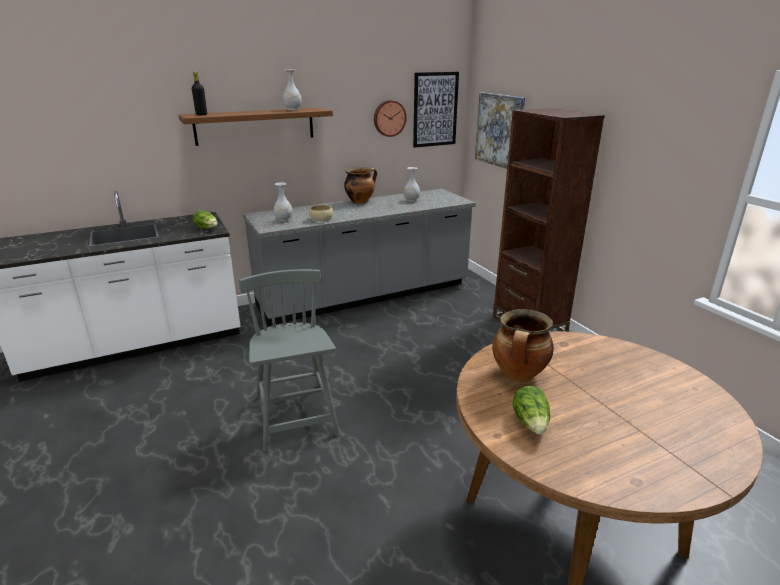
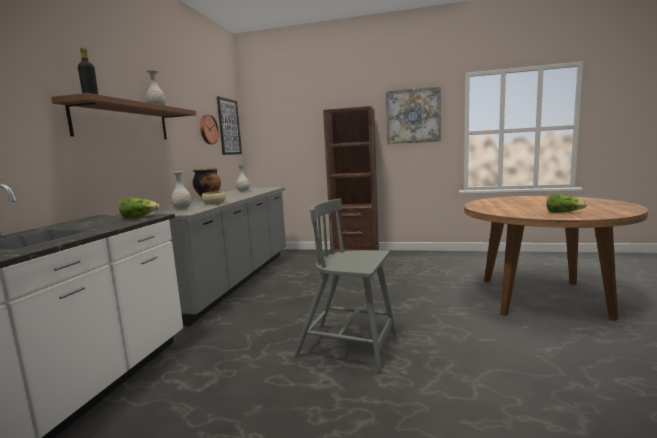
camera: 50 degrees left, 15 degrees down
(499, 130) = (281, 137): picture -> picture (413, 116)
(519, 375) = (511, 209): cooking pot -> none

